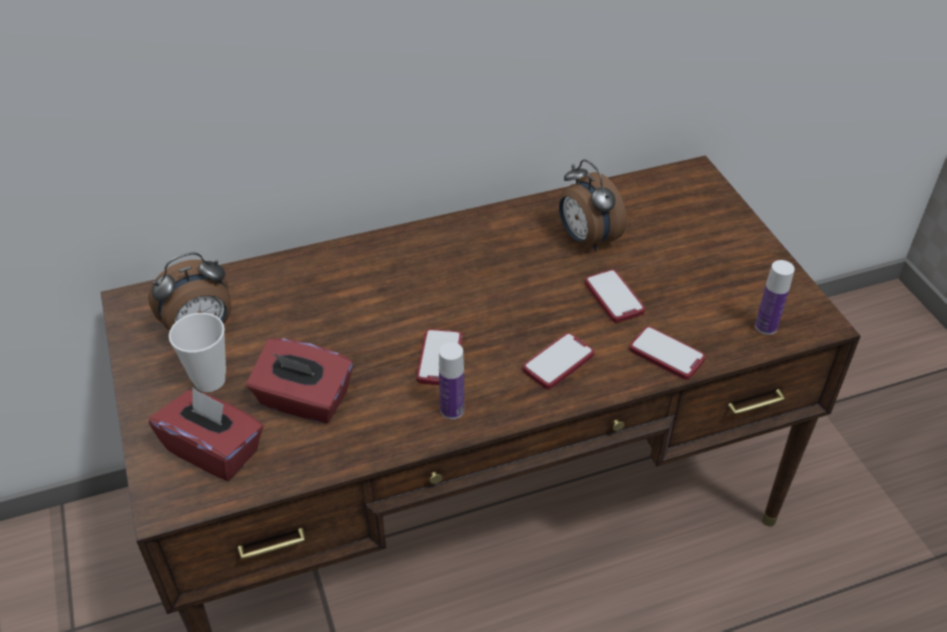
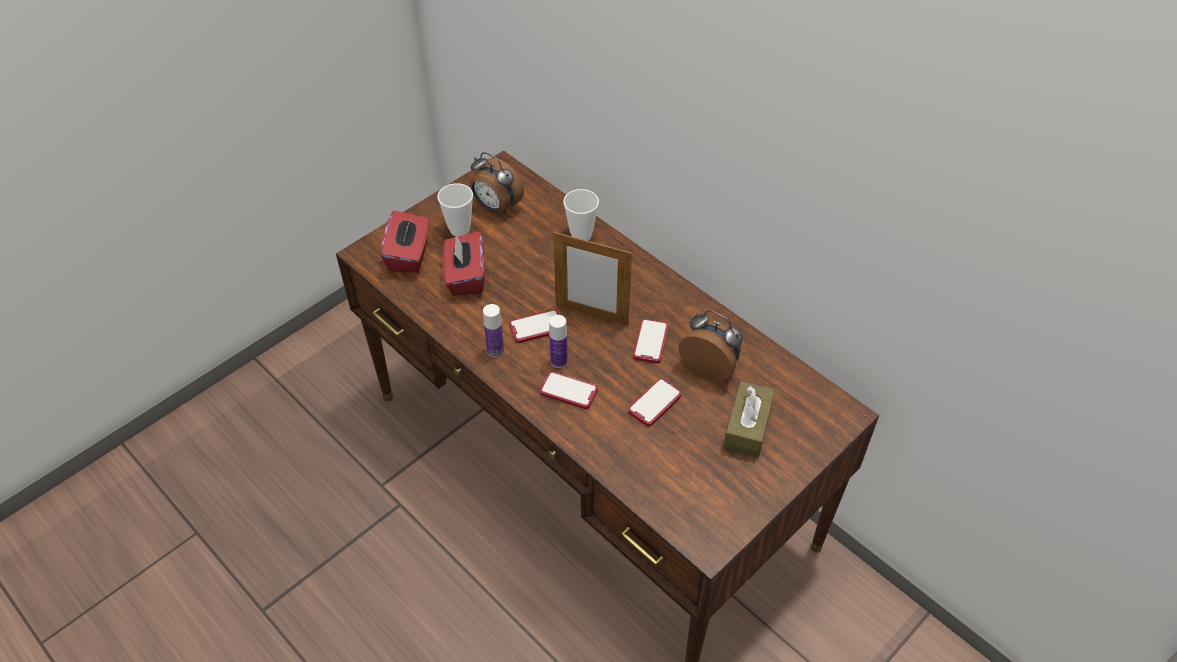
camera: 65 degrees right, 5 degrees up
(317, 270) = (581, 235): none -> cup
(451, 303) = (592, 314): none -> picture frame
(586, 239) = (709, 367): alarm clock -> alarm clock turned 90 degrees clockwise
(666, 354) = (612, 452): phone -> phone (650, 342)
(680, 242) = (747, 427): none -> brown tissue box
(766, 326) = (681, 509): bottle -> bottle (559, 361)

